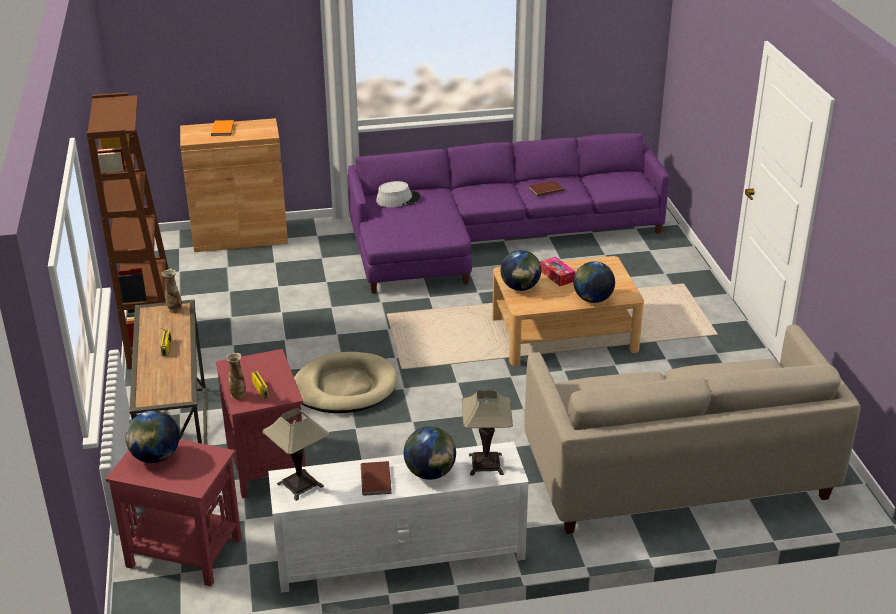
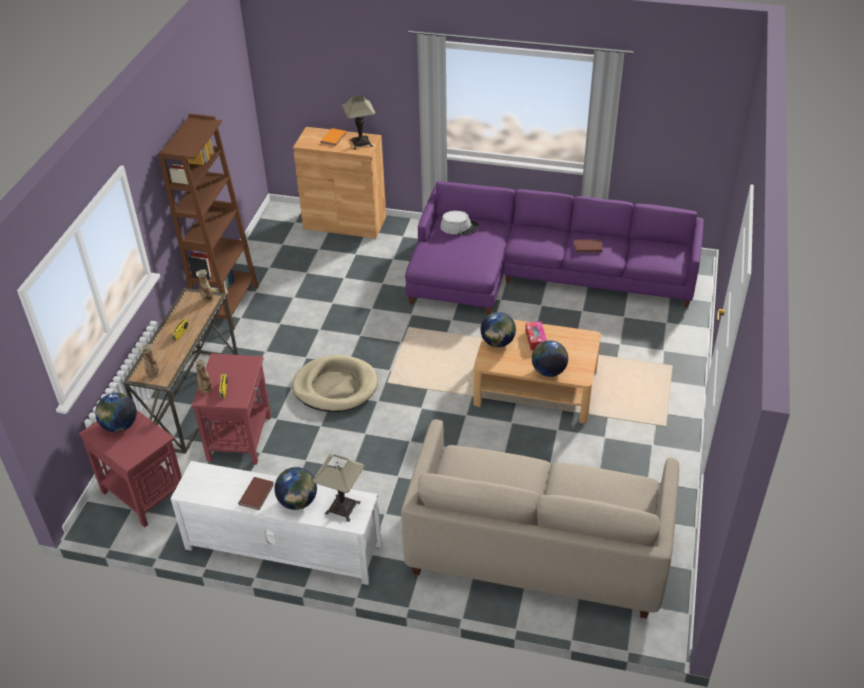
camera: 25 degrees right, 10 degrees up
(164, 394) = (153, 375): none -> vase
(300, 485) = (203, 480): table lamp -> table lamp (361, 143)

